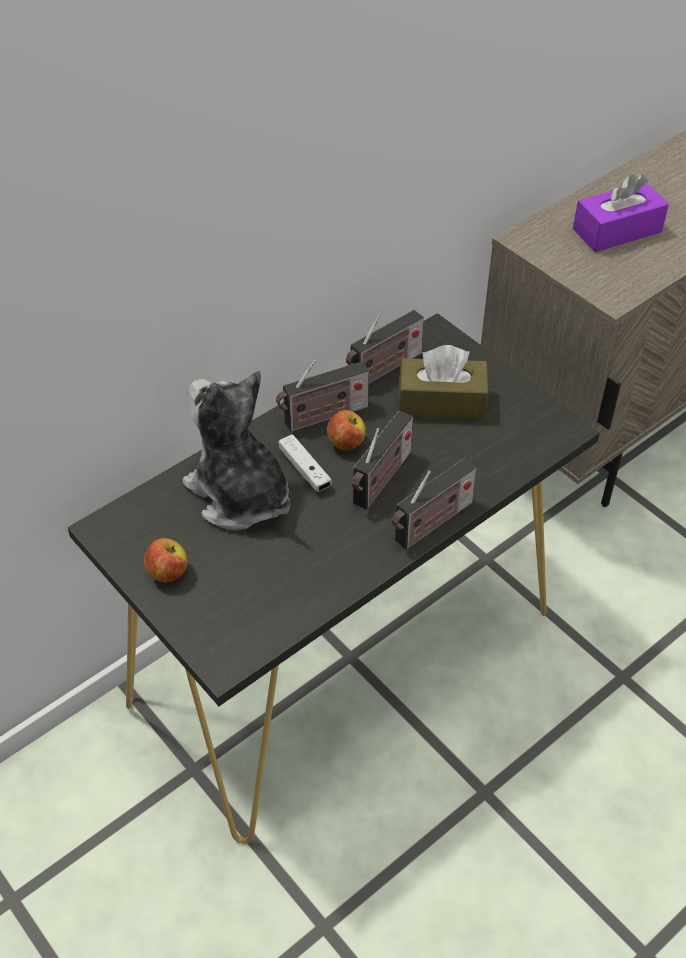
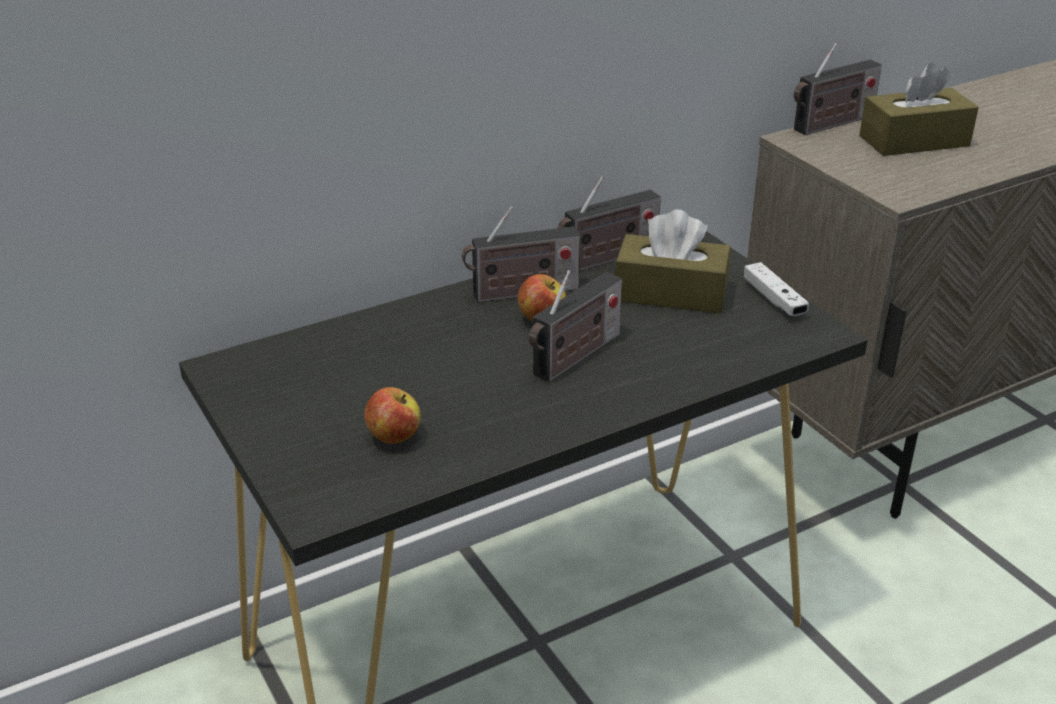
camera: 10 degrees right, 15 degrees down
(167, 572) = (280, 416): apple -> apple (394, 437)
(239, 495) = (395, 353): plush toy -> none
(304, 469) = (483, 338): white game controller -> white game controller (773, 299)
(431, 524) = (627, 405): radio -> radio (831, 124)
(617, 230) = (914, 141): purple tissue box -> brown tissue box

